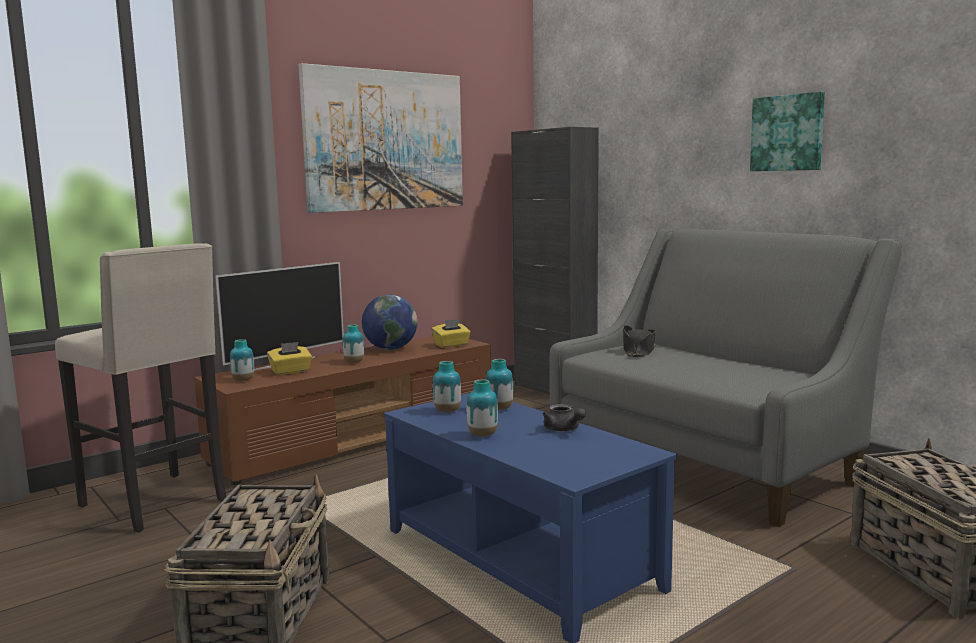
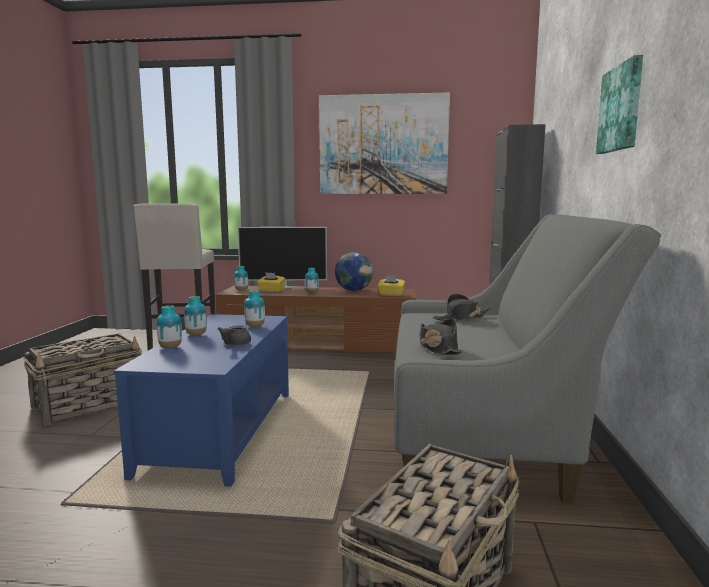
camera: 45 degrees right, 0 degrees up
(447, 411) = (232, 321): vase -> vase (170, 347)
(723, 379) = (438, 347): none -> black hat

